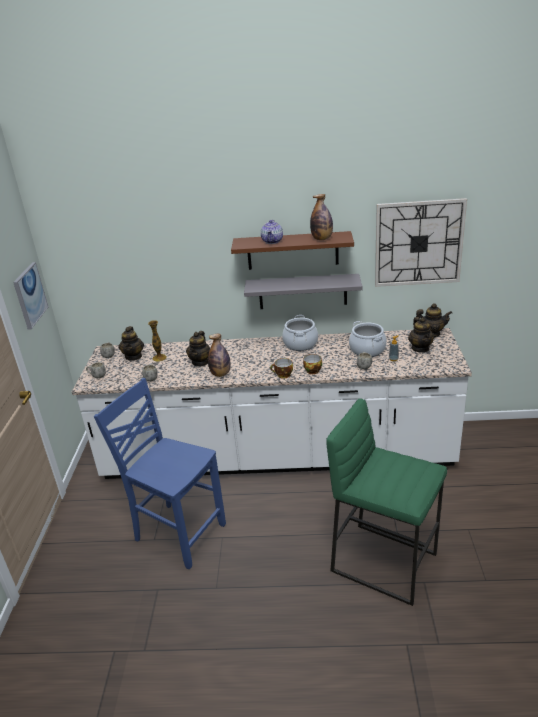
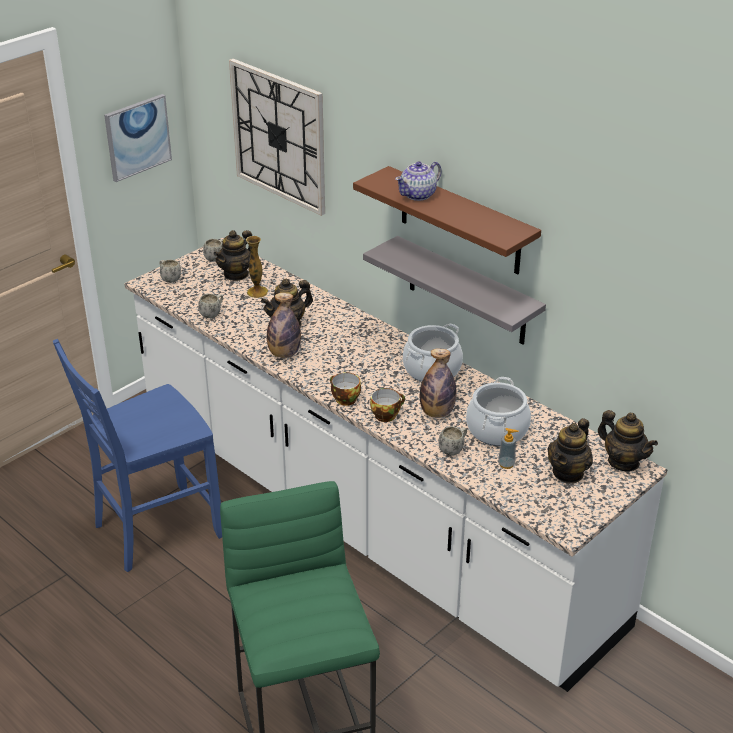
camera: 40 degrees right, 5 degrees up
(178, 532) = (155, 530): blue chair -> blue chair turned 105 degrees counterclockwise
(322, 239) = (479, 223): bottle -> bottle (437, 413)
(418, 243) = (639, 300): wall clock -> wall clock (279, 136)

